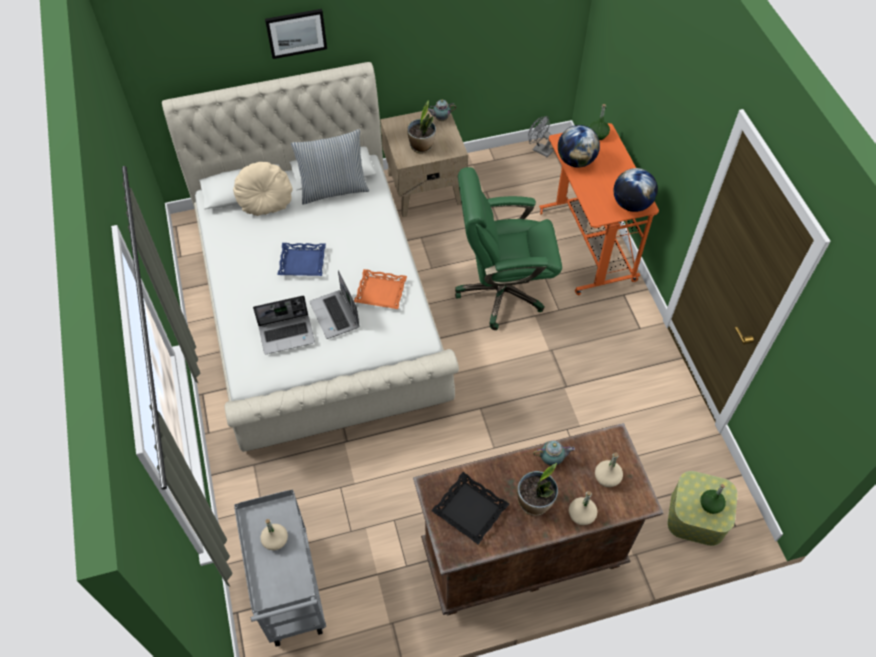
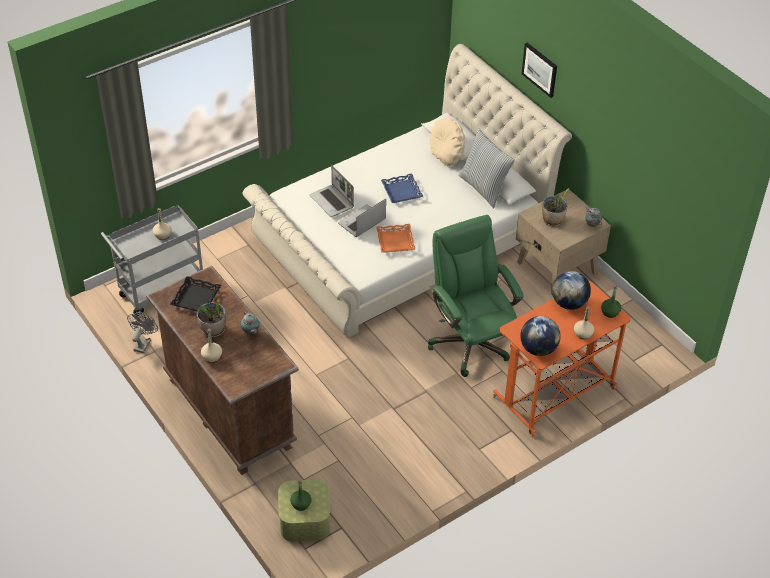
camera: 70 degrees right, 10 degrees down
(539, 149) = (653, 335): grey fan -> grey fan (143, 343)
(607, 477) = (247, 365): beige bottle -> beige bottle (583, 334)

